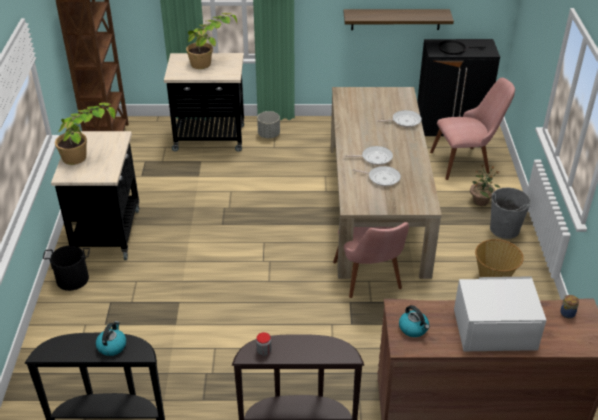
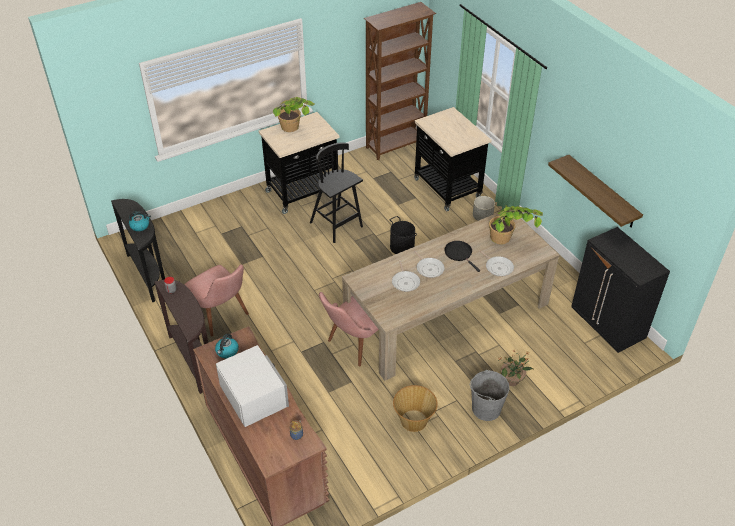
camera: 60 degrees right, 5 degrees up
(72, 279) = (249, 200): black bucket -> black bucket (401, 247)
(187, 227) = (337, 225): none -> black stool
(211, 62) = (460, 131): potted plant -> potted plant (508, 243)
(454, 49) = (619, 251): black frying pan -> black frying pan (459, 253)
(467, 161) = (563, 352): pink chair -> pink chair (222, 317)

